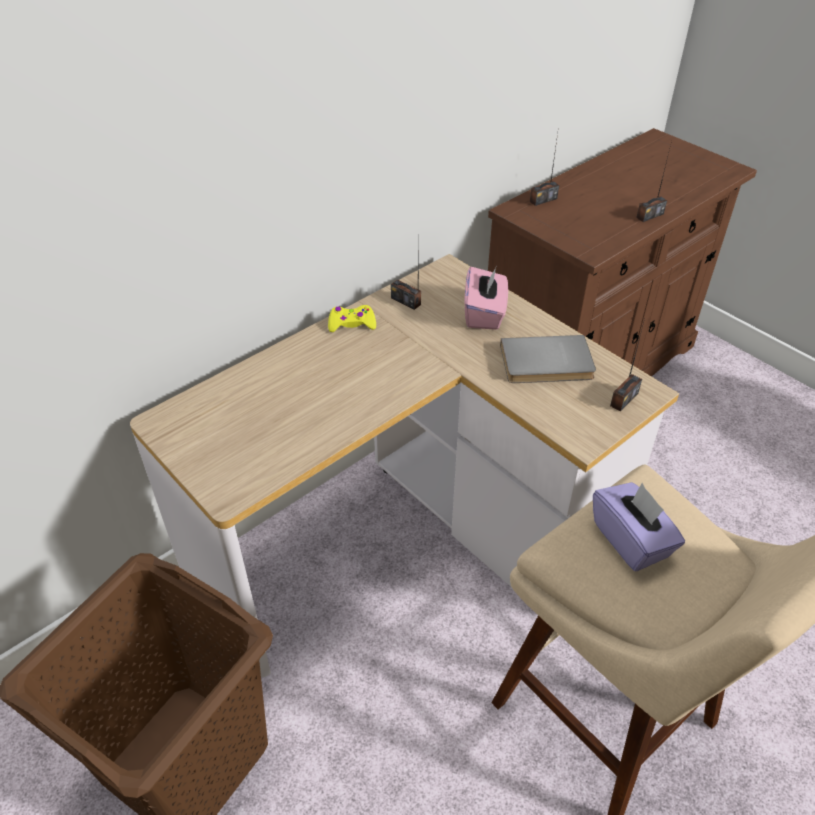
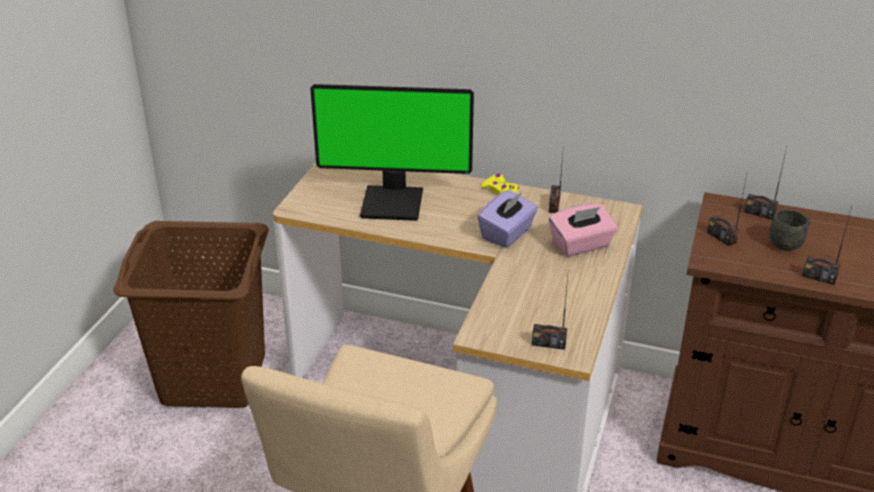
camera: 60 degrees right, 10 degrees down
(296, 406) = (393, 202): none -> monitor
(547, 364) = (551, 293): grey book -> none
(563, 232) = (721, 237): none -> radio
(595, 207) = (788, 243): none -> grey mug
(631, 540) = (392, 385): purple tissue box -> purple tissue box (507, 234)

